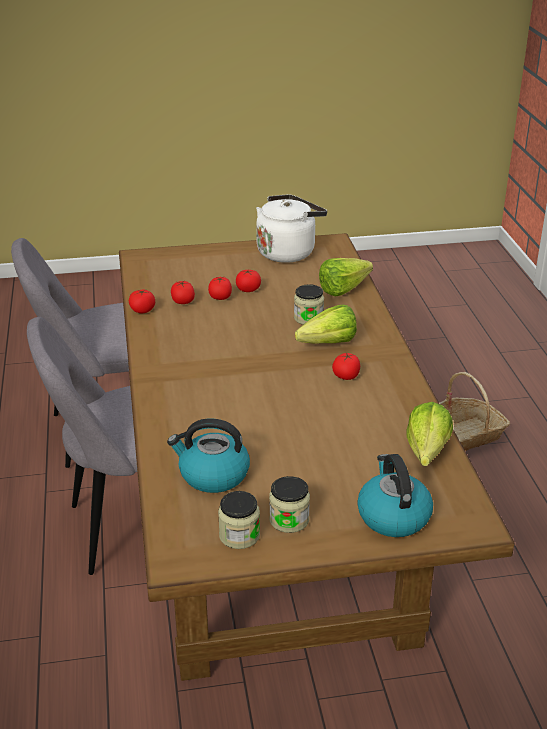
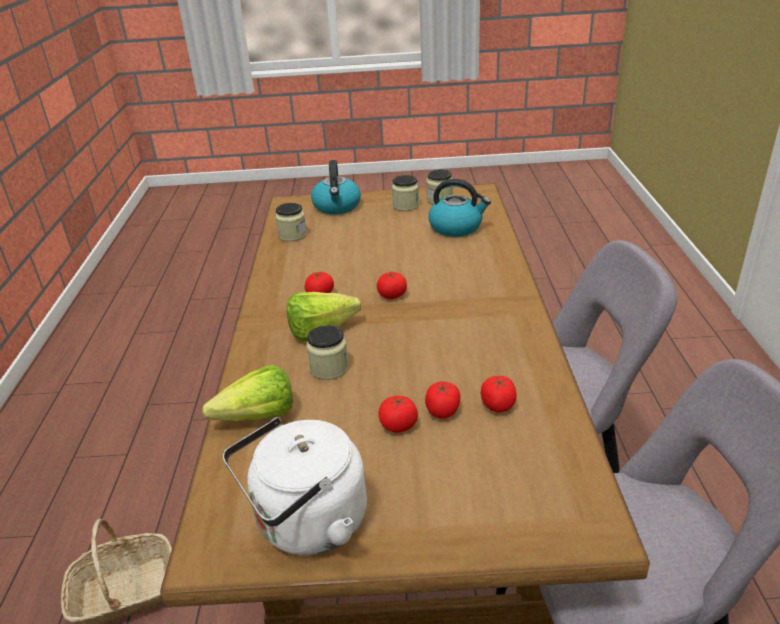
camera: 170 degrees left, 0 degrees up
(142, 310) = (554, 392): tomato -> tomato (392, 295)
(424, 456) = (292, 235): lettuce -> jar

